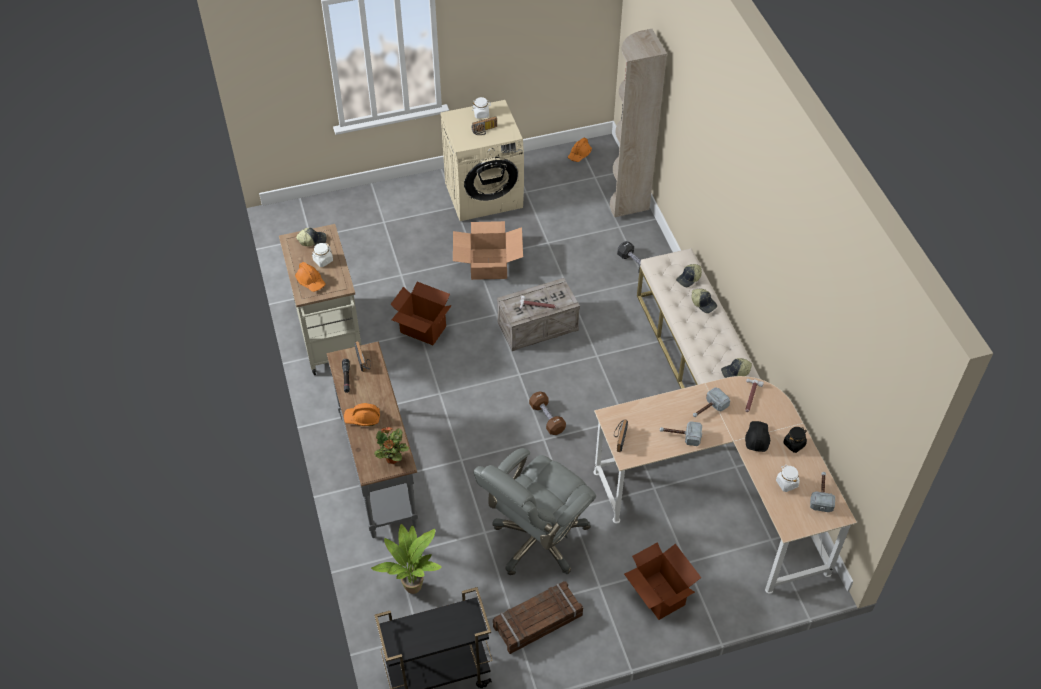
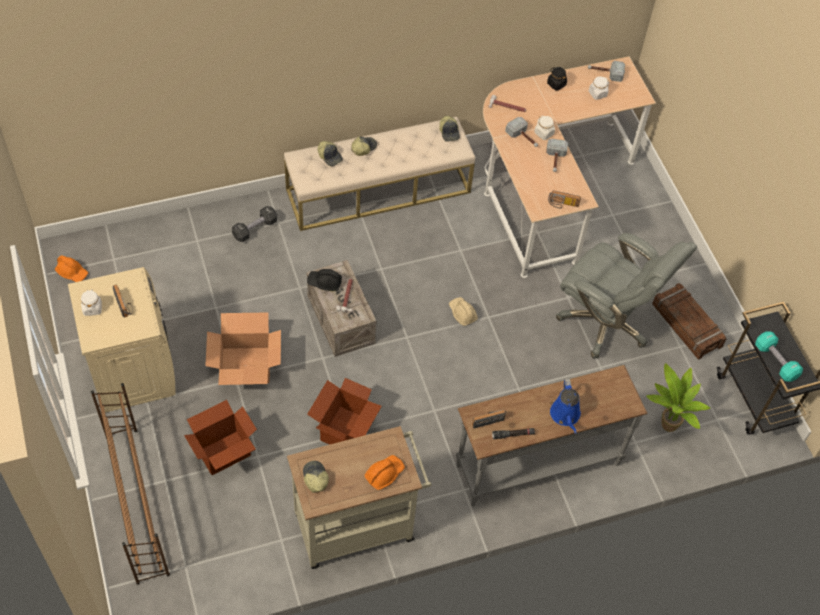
camera: 95 degrees left, 5 degrees up
(323, 260) = (350, 463): white jar -> white jar (544, 133)
(362, 418) = (565, 415): orange hard hat -> blue watering can
(366, 207) = (137, 503): none -> brown shoe rack
(392, 459) = (614, 386): potted plant -> none
(422, 623) = (775, 361): none -> turquoise dumbbell
(547, 418) = (462, 313): brown dumbbell -> beige hard hat
(627, 205) = (164, 231): beige bookcase -> none
(658, 596) = (648, 236): cardboard box -> cardboard box (224, 453)
(757, 439) = (553, 108): black hard hat -> black hard hat (324, 282)

